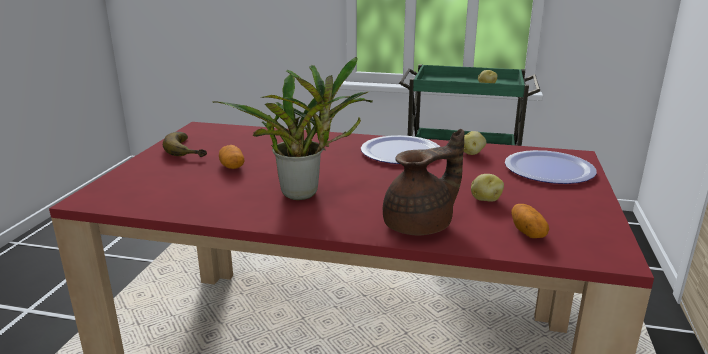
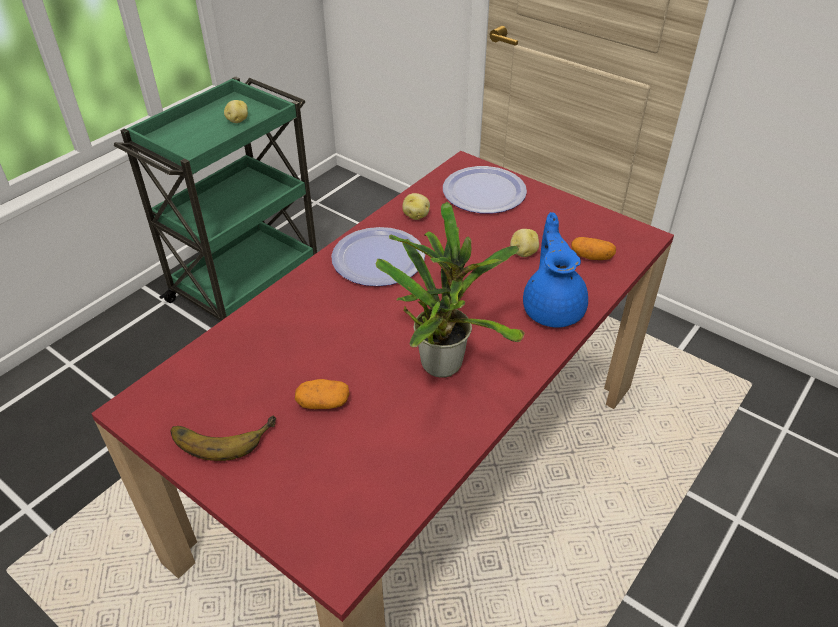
camera: 65 degrees left, 20 degrees up
(421, 225) = (553, 308): brown teapot -> blue teapot

